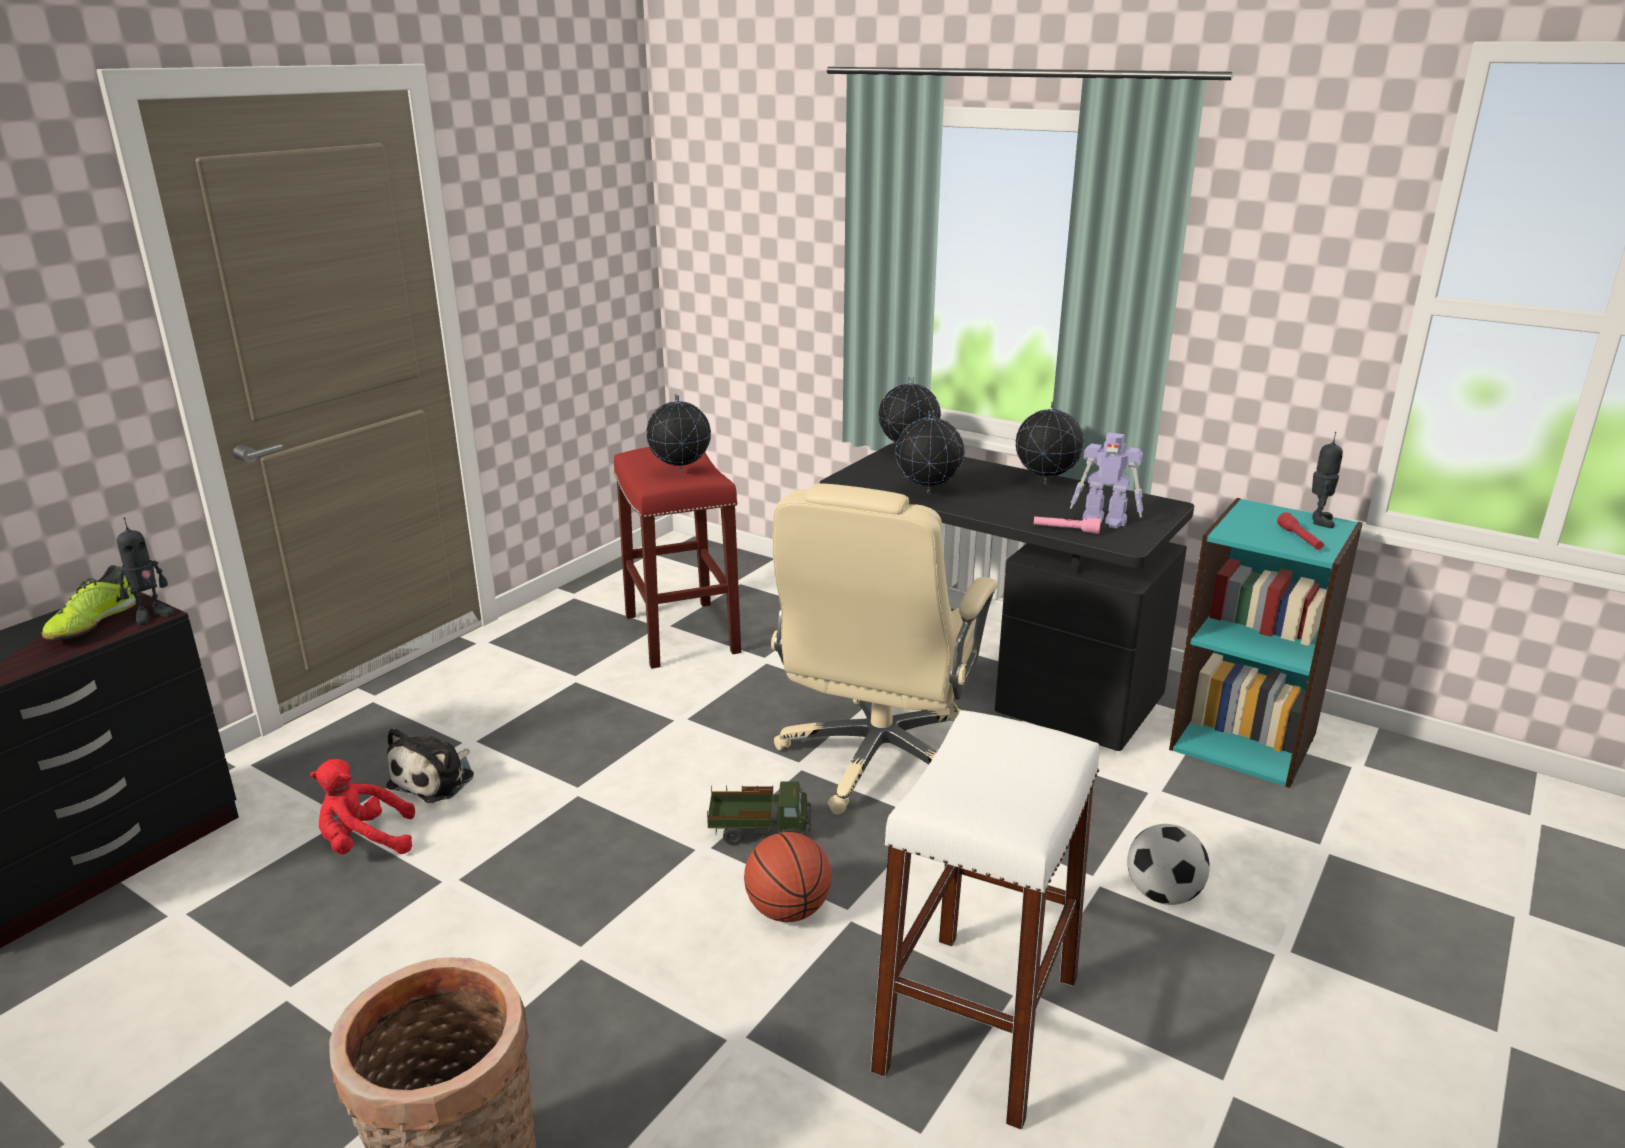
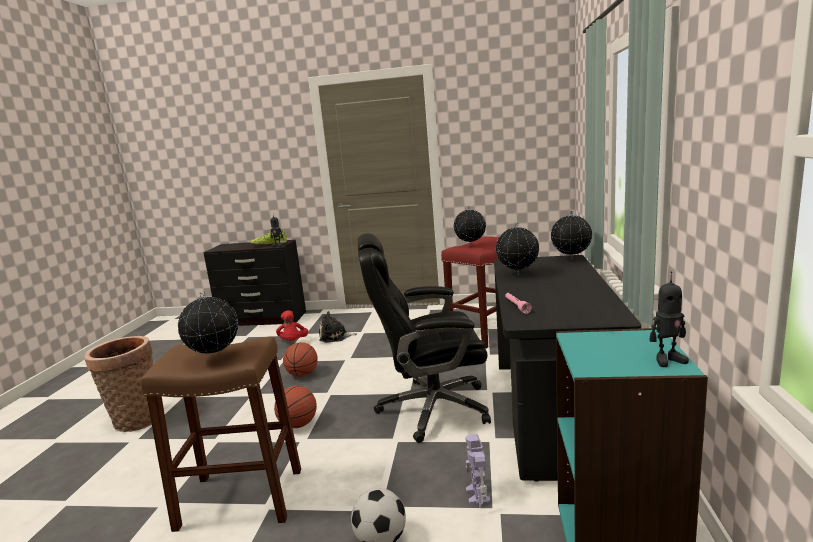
camera: 65 degrees right, 10 degrees down
(365, 843) = (293, 342): red plush toy -> red plush toy turned 150 degrees counterclockwise
(573, 864) = (302, 374): none -> basketball
(759, 831) = (349, 400): toy truck -> none
(877, 760) = (431, 408): beige office chair -> black office chair
(978, 1023) = (240, 498): white stool -> brown stool
(1045, 483) = (588, 288): globe -> globe (215, 358)
(1105, 521) = (551, 311): toy robot -> toy robot (478, 496)
(1300, 539) = (606, 359): red flashlight -> none

